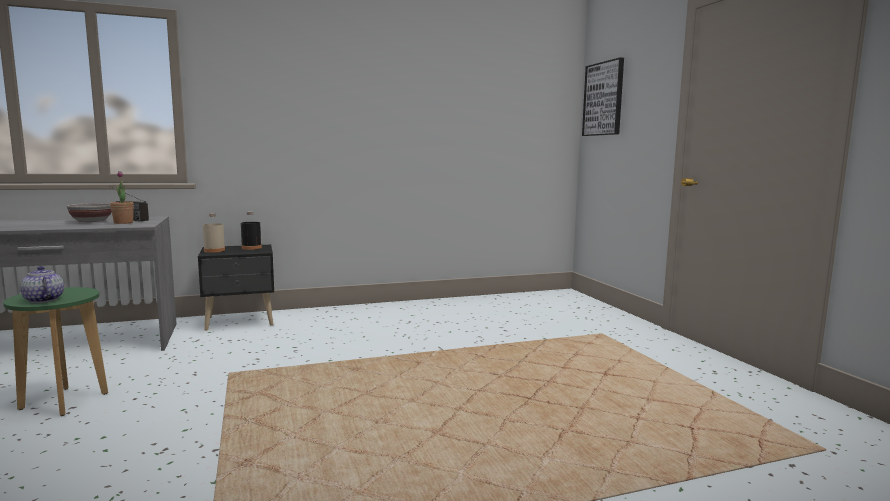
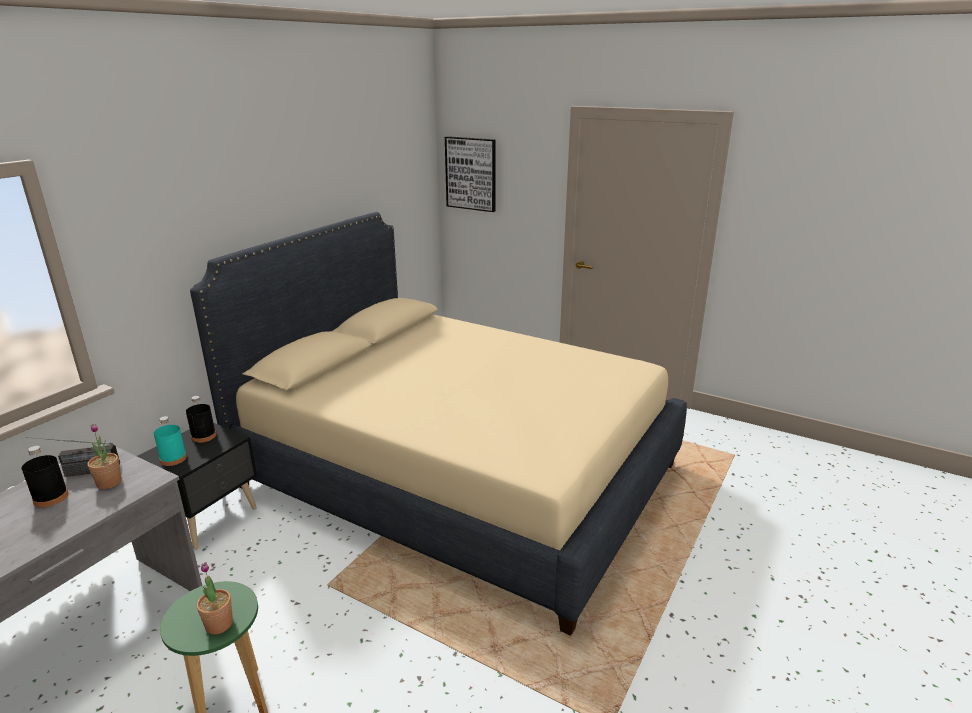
camera: 40 degrees left, 15 degrees up
(43, 300) = (219, 624): teapot -> potted plant
(91, 221) = (51, 497): bowl -> black bottle
(214, 250) = (173, 459): beige bottle -> turquoise bottle
(439, 354) = (458, 475): none -> beige bed

